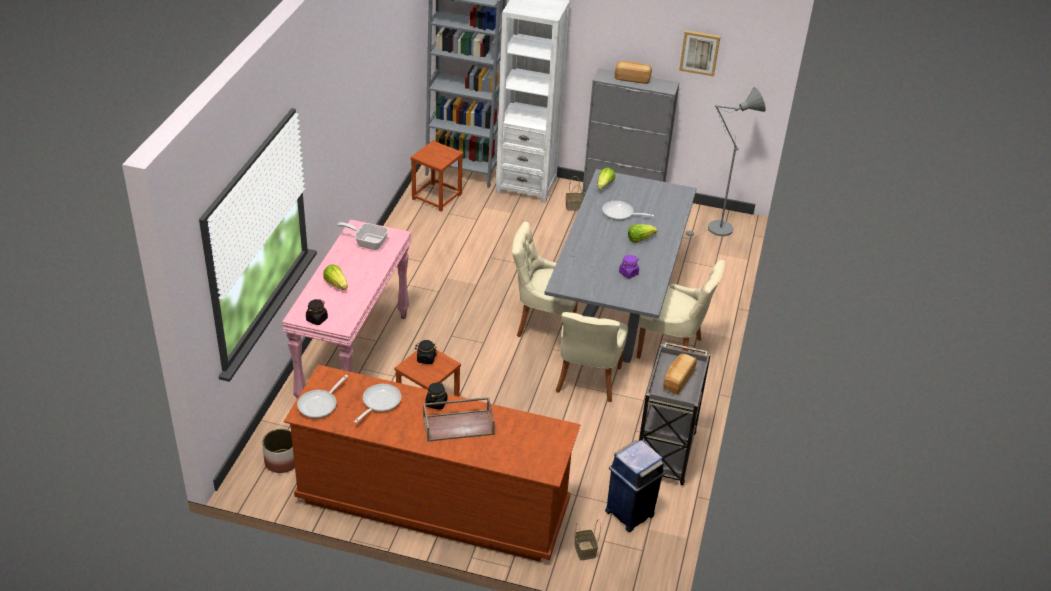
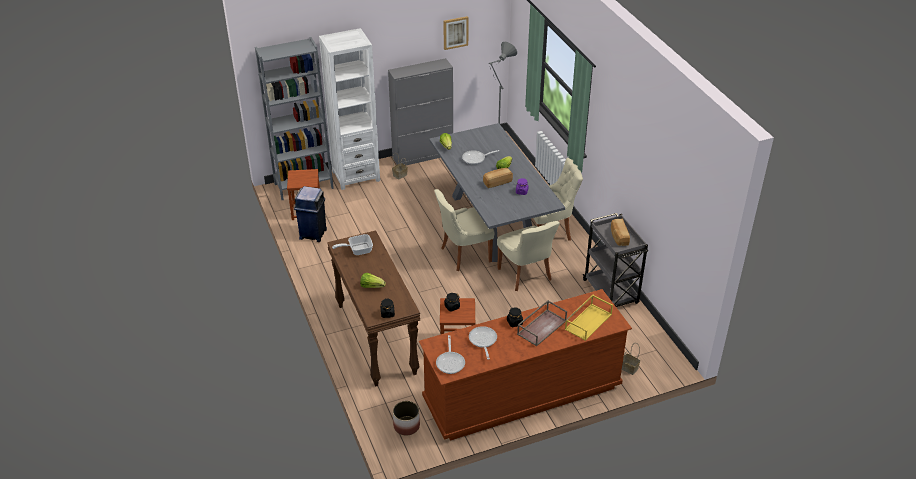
camera: 35 degrees left, 0 degrees up
(353, 358) = (375, 339): pink console table -> brown console table
(517, 449) = (588, 321): none -> yellow tray
(630, 512) = (628, 334): blue trash can -> blue trash can (313, 233)
(632, 78) = (416, 67): bread -> bread (497, 182)

